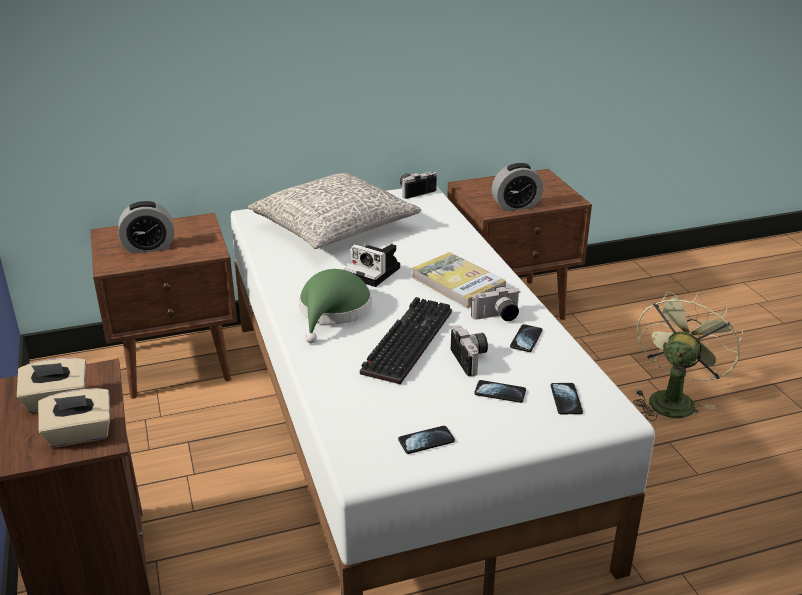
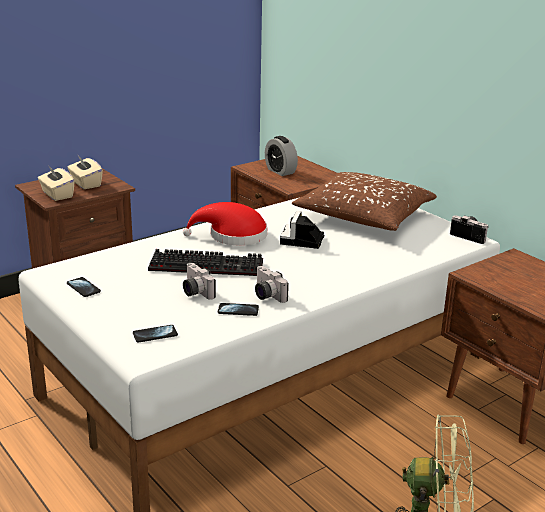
camera: 70 degrees right, 5 degrees down
(333, 311) = (233, 236): green hat -> red hat
(334, 228) = (363, 217): grey pillow -> brown pillow
(458, 284) = (310, 273): book -> none
(472, 359) = (195, 292): camera -> camera turned 90 degrees clockwise
(500, 392) = (153, 307): phone -> none
(516, 206) = (497, 284): alarm clock -> none

